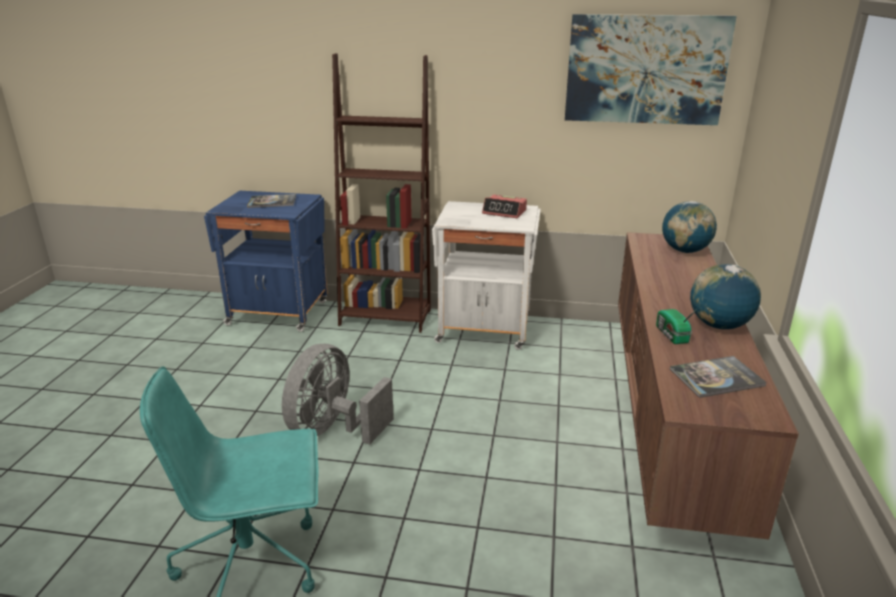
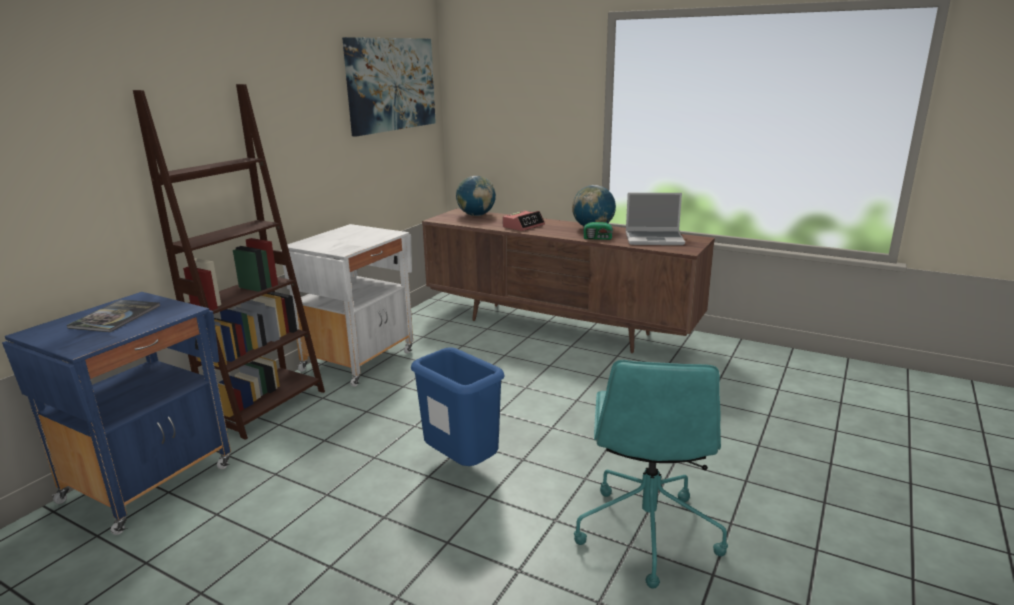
camera: 70 degrees left, 5 degrees down
(333, 430) = (462, 465): grey fan -> blue trash can
(504, 212) = (349, 233): alarm clock -> alarm clock (523, 226)
(716, 378) = (654, 239): book -> laptop

